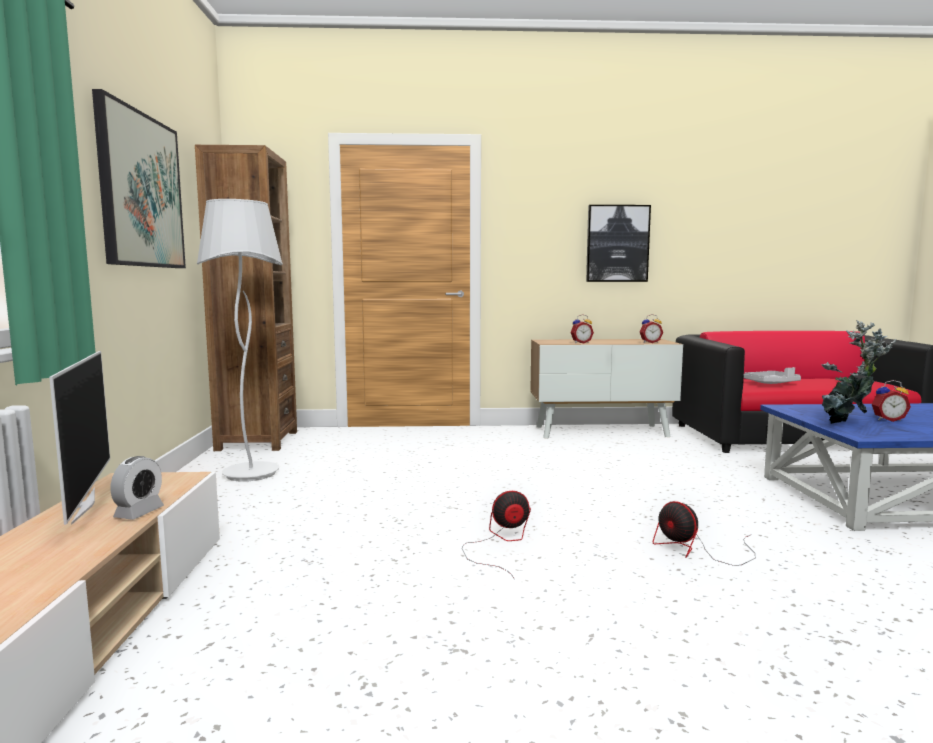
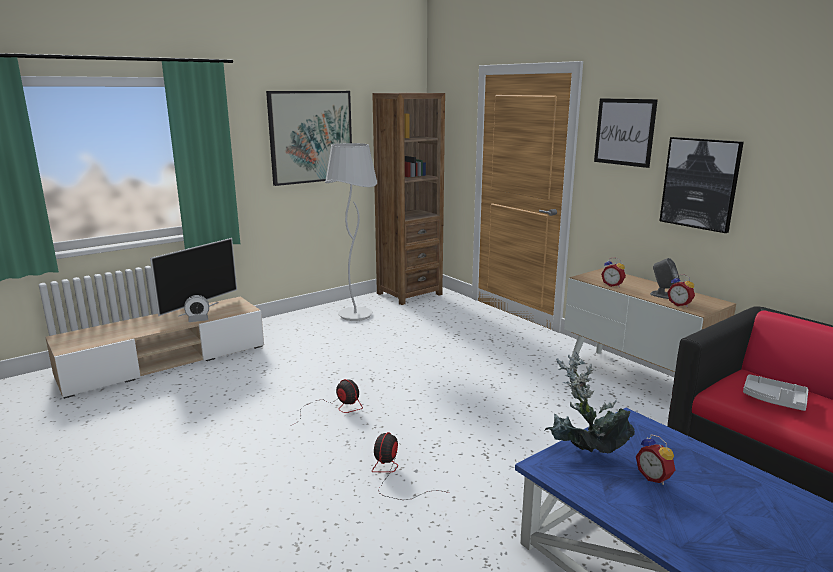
camera: 55 degrees right, 10 degrees up
(538, 203) = (624, 132): none -> picture
(623, 341) = (663, 295): none -> grey speaker

